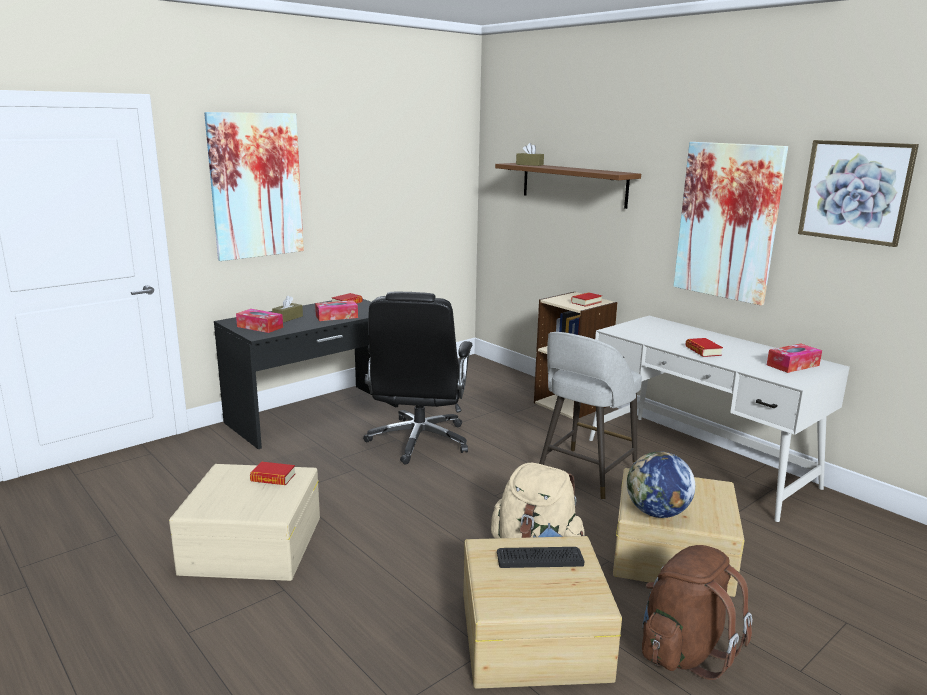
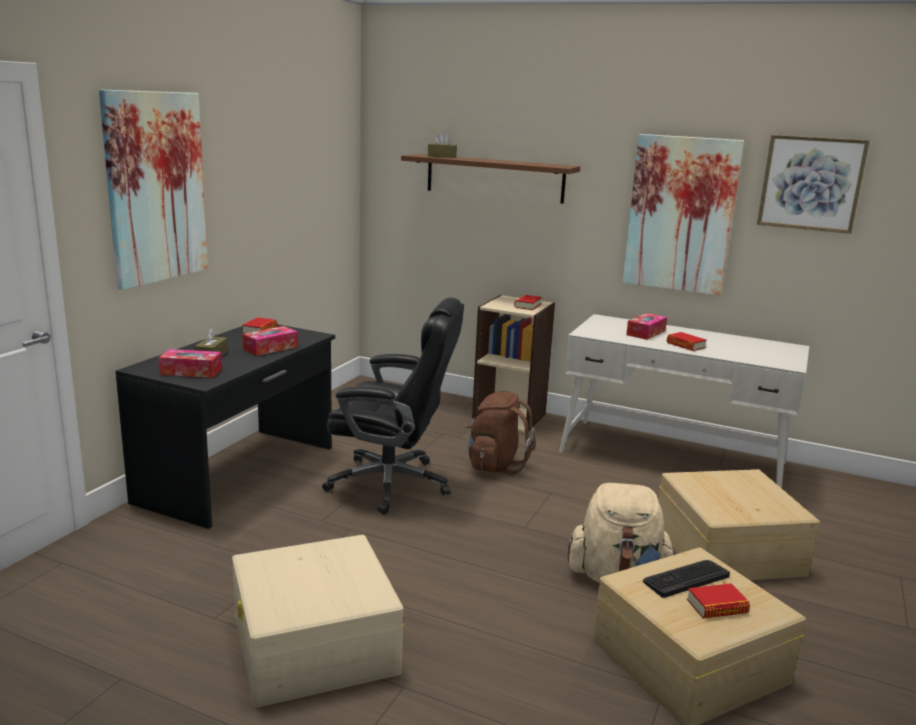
camera: 25 degrees left, 0 degrees up
(273, 478) = (327, 557): book -> book (717, 606)
(418, 441) = (392, 484): black office chair -> black office chair turned 60 degrees counterclockwise
(585, 474) = (587, 488): grey stool -> none
(657, 513) = (734, 511): globe -> none
(684, 650) = (816, 636): brown backpack -> brown backpack (495, 465)
(793, 365) = (769, 350): tissue box -> tissue box (646, 333)

